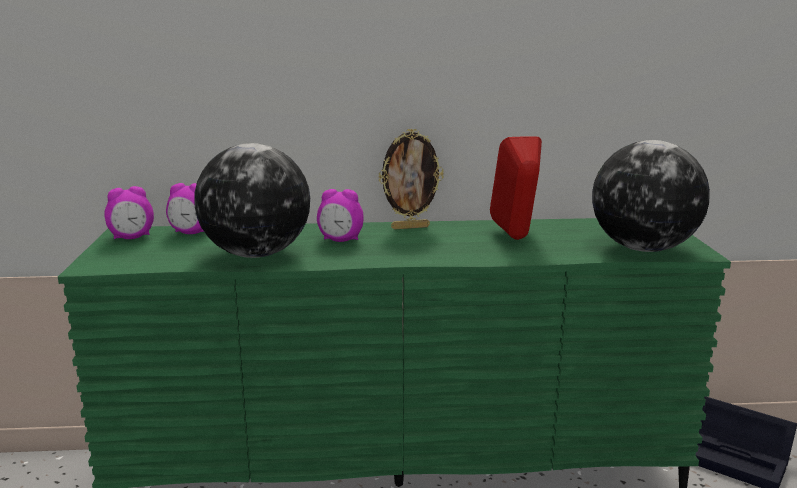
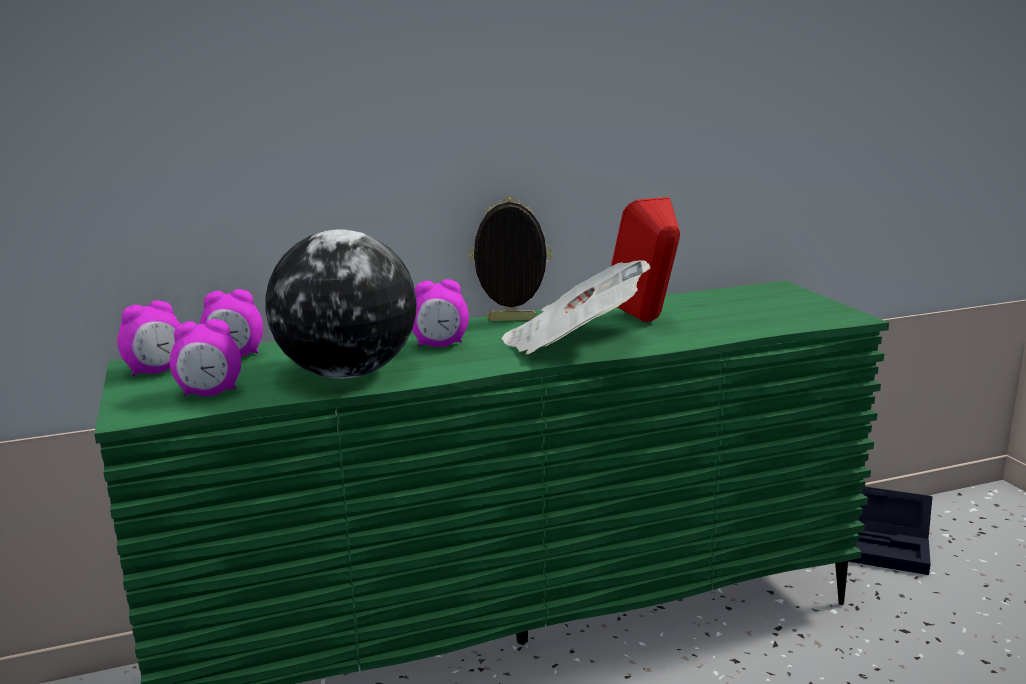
camera: 15 degrees left, 0 degrees up
(152, 257) = (210, 393): none -> alarm clock
(410, 227) = (511, 320): picture frame -> picture frame turned 150 degrees counterclockwise
(441, 250) = (572, 344): none -> newspaper
(643, 248) = (791, 318): globe -> none

